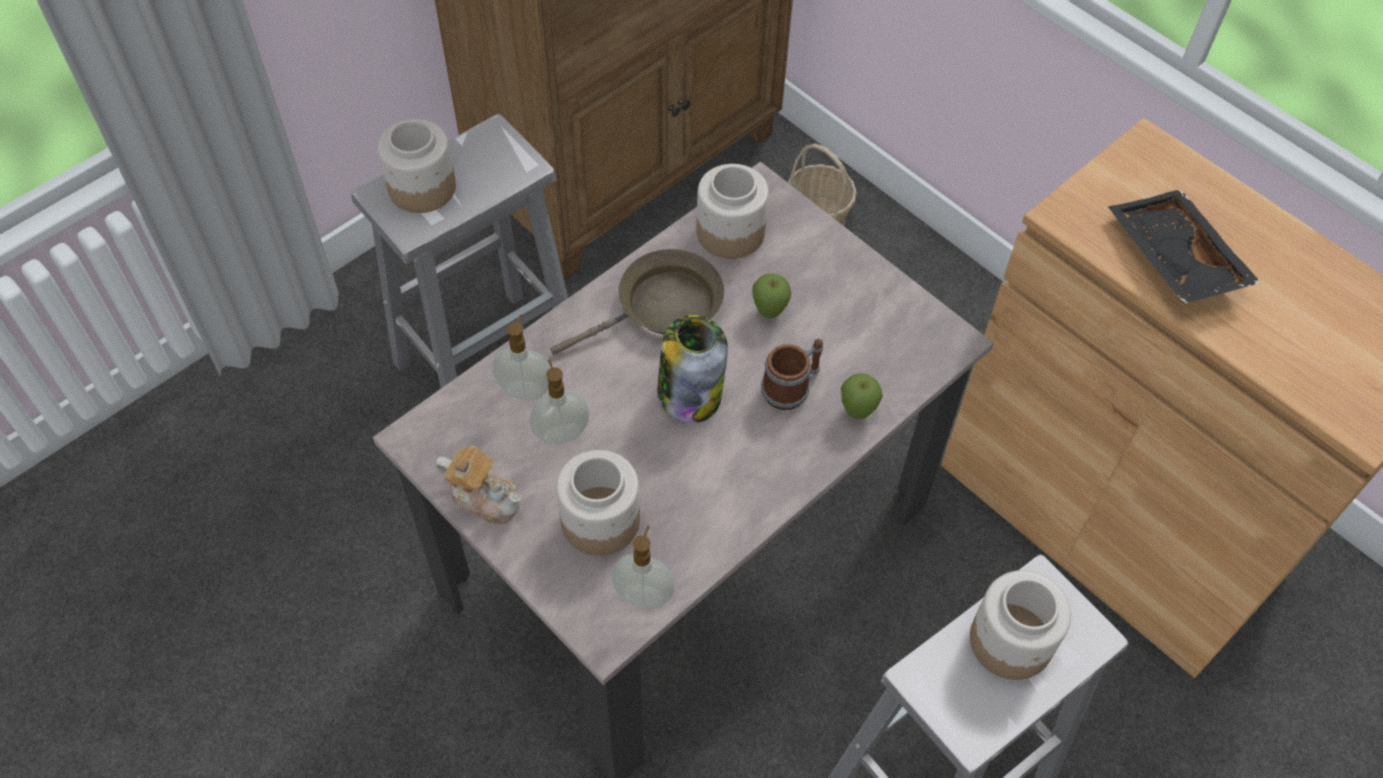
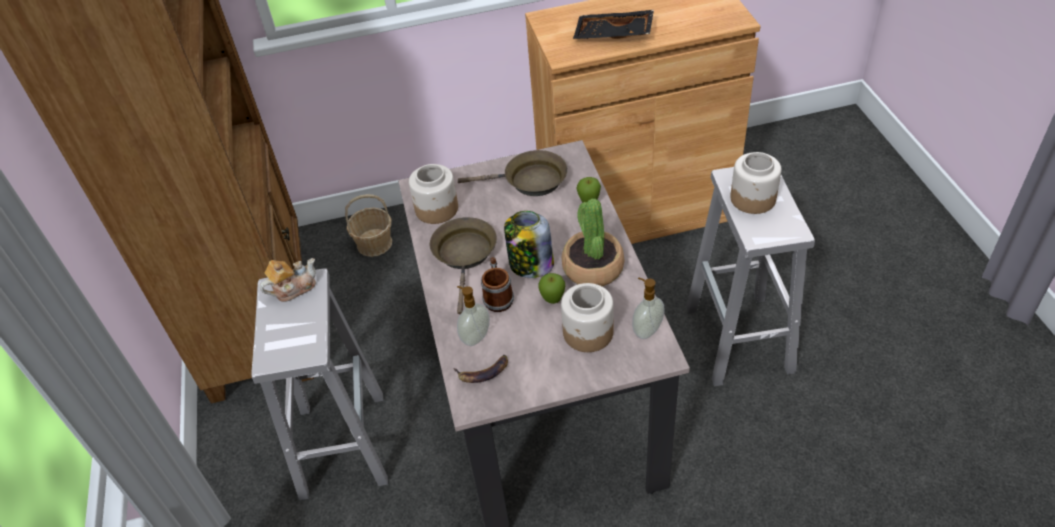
camera: 55 degrees left, 10 degrees down
(421, 188) = (283, 337): jar -> none
(471, 427) = (483, 372): none -> banana
(484, 497) = (537, 382): teapot -> teapot (293, 288)
(561, 433) = (517, 330): soap dispenser -> none
(726, 474) = (592, 268): none -> potted plant
(769, 313) = (502, 213): apple -> apple (553, 301)
(792, 388) = (556, 222): mug -> mug (498, 297)
(856, 316) = (530, 181): none -> brown frying pan

